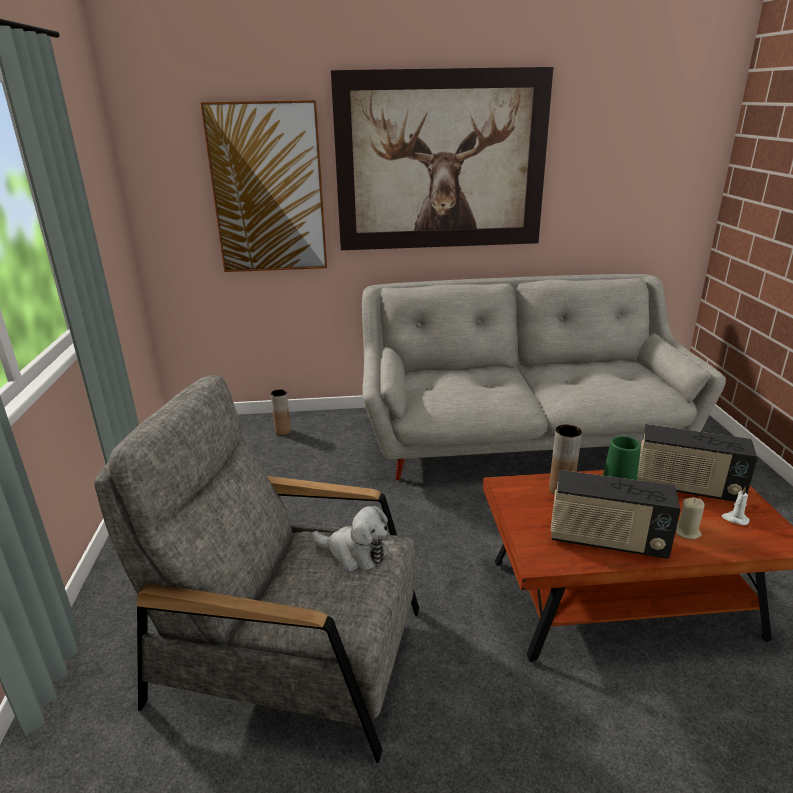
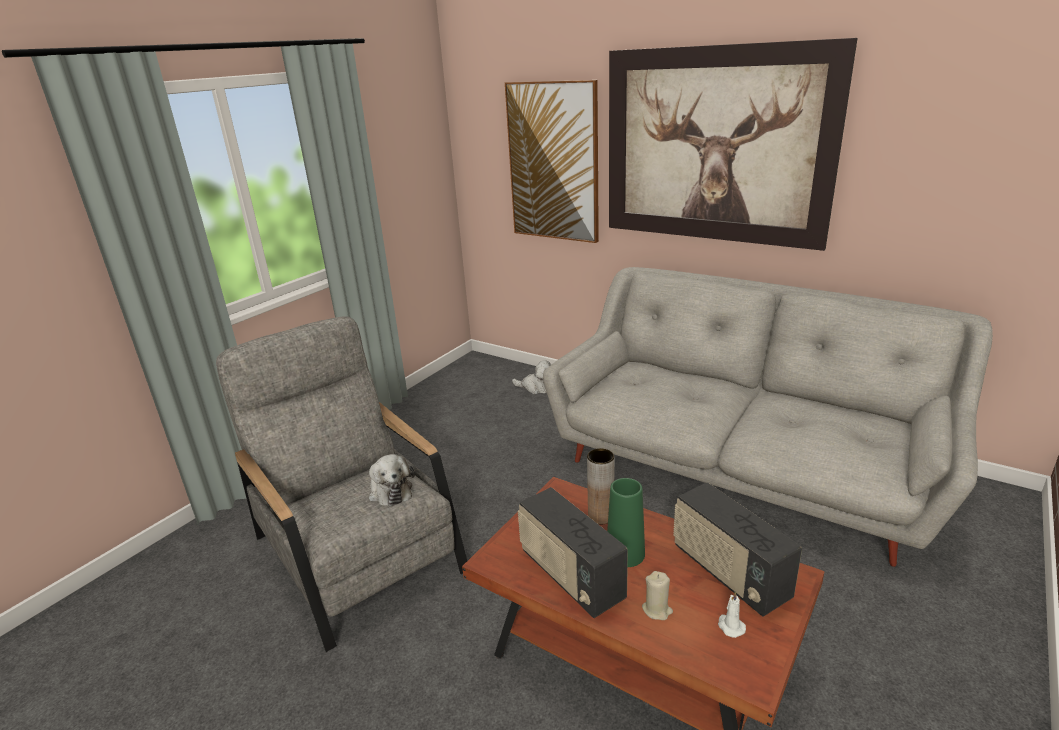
camera: 40 degrees right, 0 degrees up
(283, 431) = (536, 387): brown vase -> plush toy

